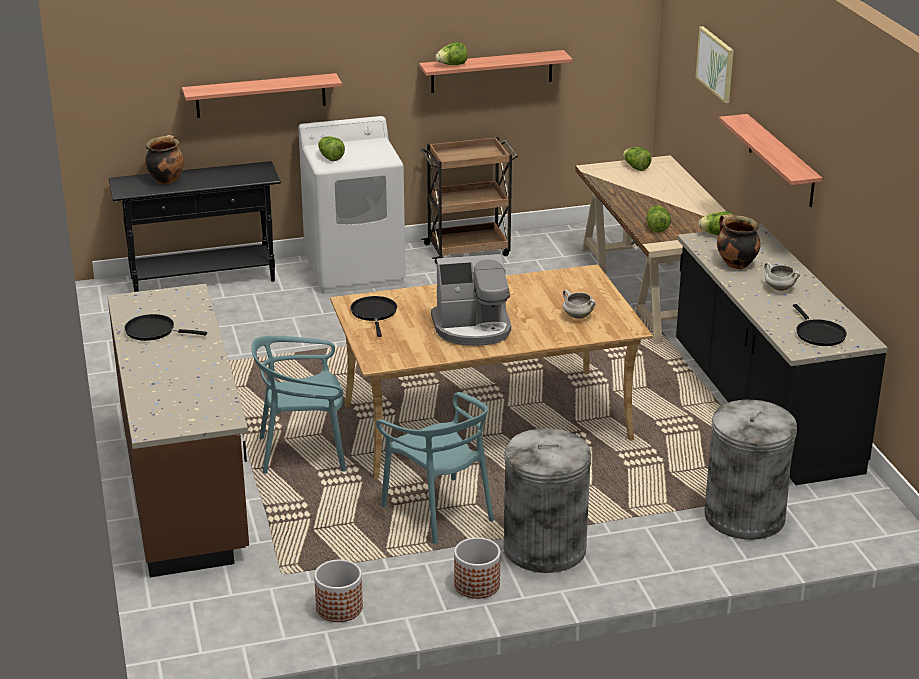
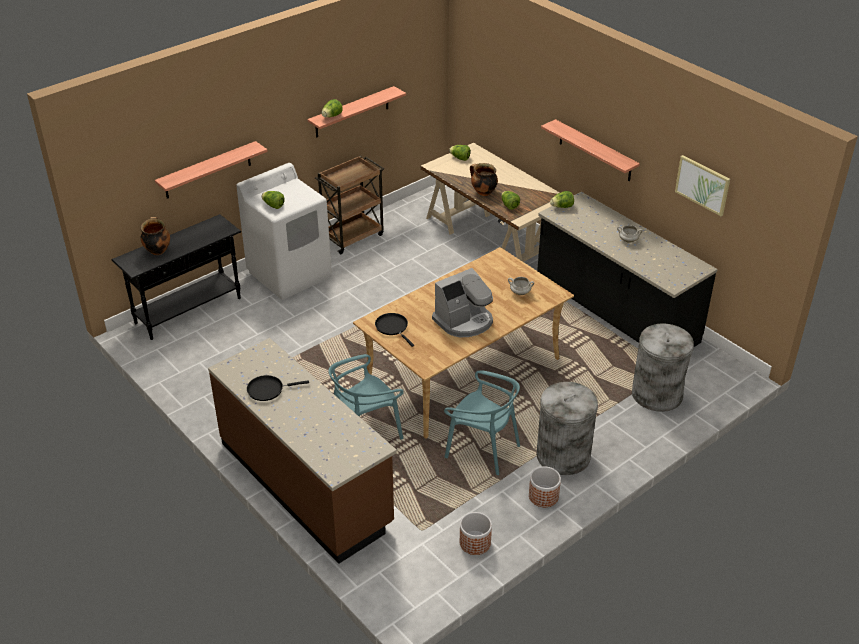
camera: 25 degrees left, 10 degrees up
(716, 64) = (517, 84): picture -> picture (702, 185)
(735, 264) = (589, 228): cooking pot -> cooking pot (483, 192)
(818, 334) = (674, 270): black frying pan -> none

